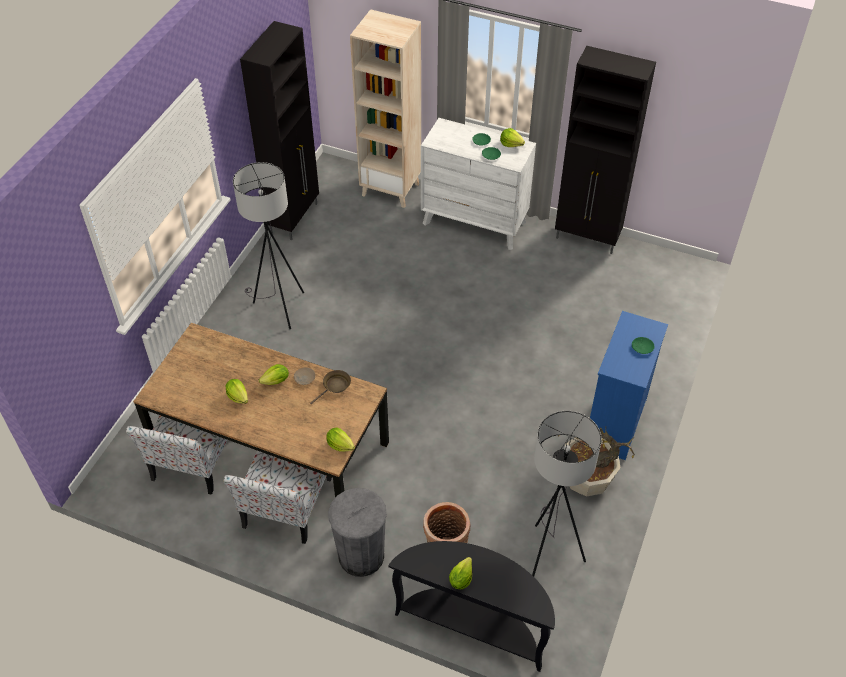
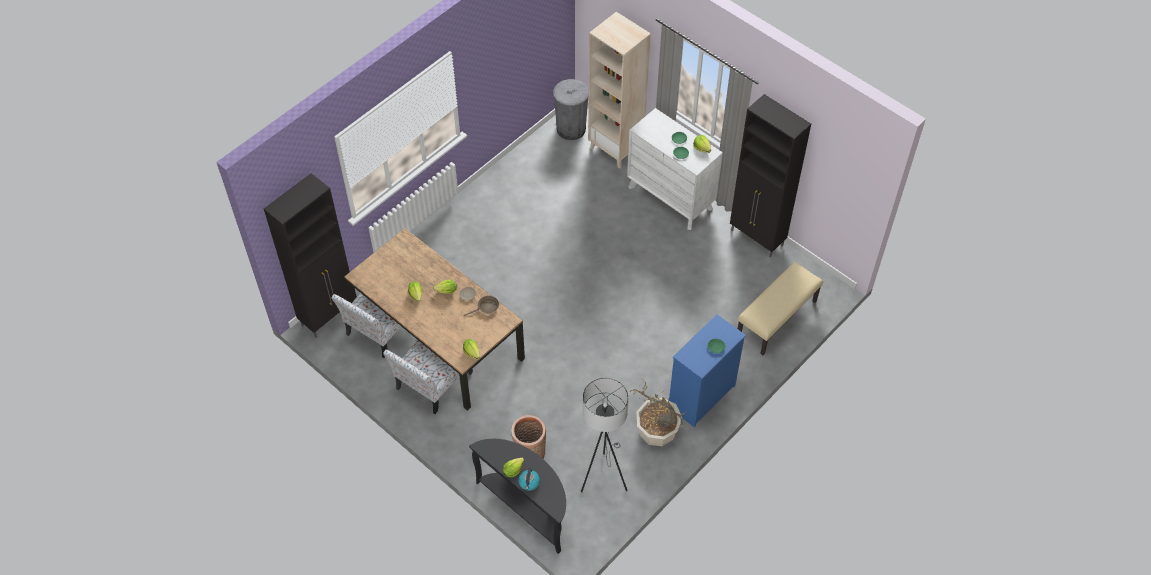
camera: 20 degrees right, 5 degrees up
(277, 307) = (485, 227): grey floor lamp -> none
(295, 218) = (528, 153): black cabinet -> black cabinet (329, 315)
(361, 556) = (470, 435): grey trash can -> grey trash can (571, 129)
(490, 588) = (529, 483): none -> kettle
(653, 315) = (777, 319): none -> beige bench

